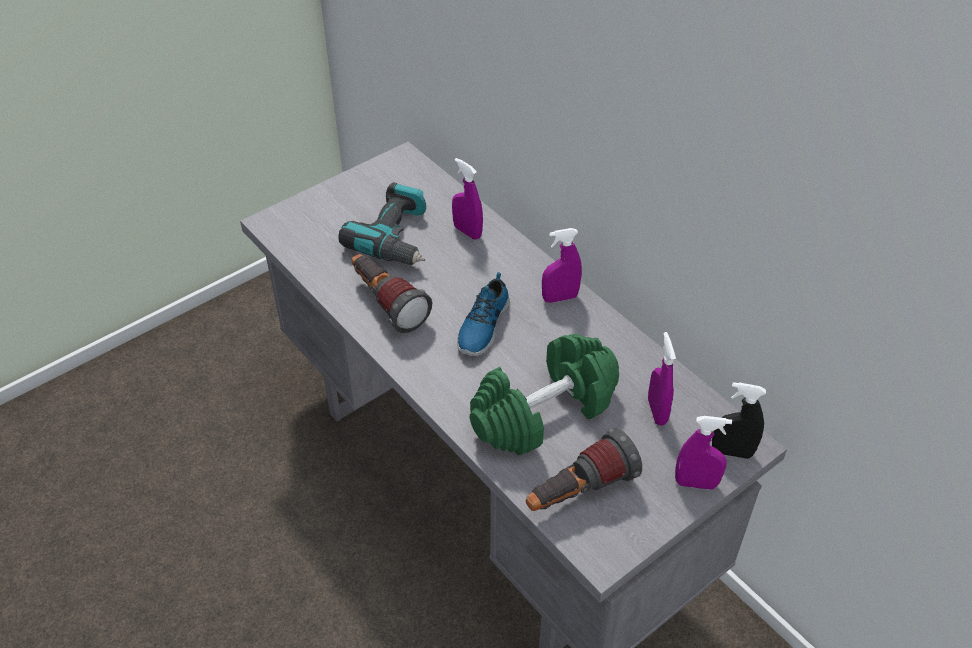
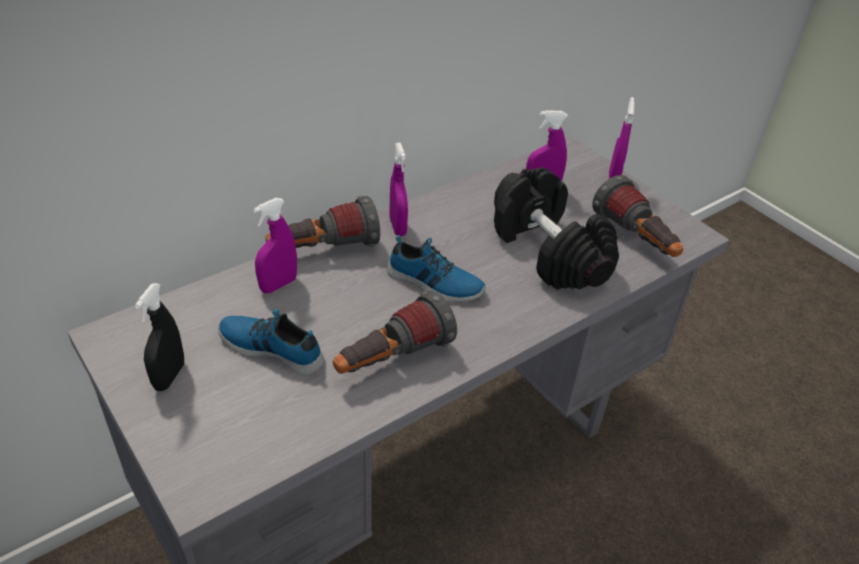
camera: 90 degrees left, 5 degrees down
(397, 238) = (272, 347): power drill -> shoe
(516, 253) = (324, 250): none -> flashlight
(544, 411) = (547, 251): green dumbbell -> black dumbbell
(732, 452) = (579, 159): black spray bottle -> black spray bottle (169, 376)

